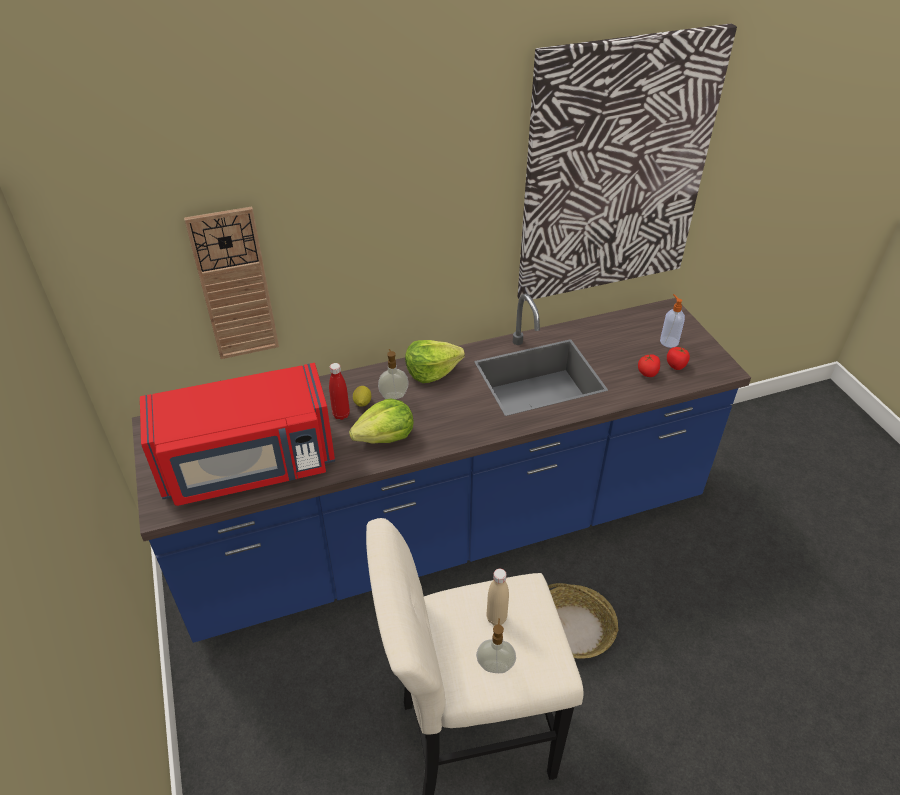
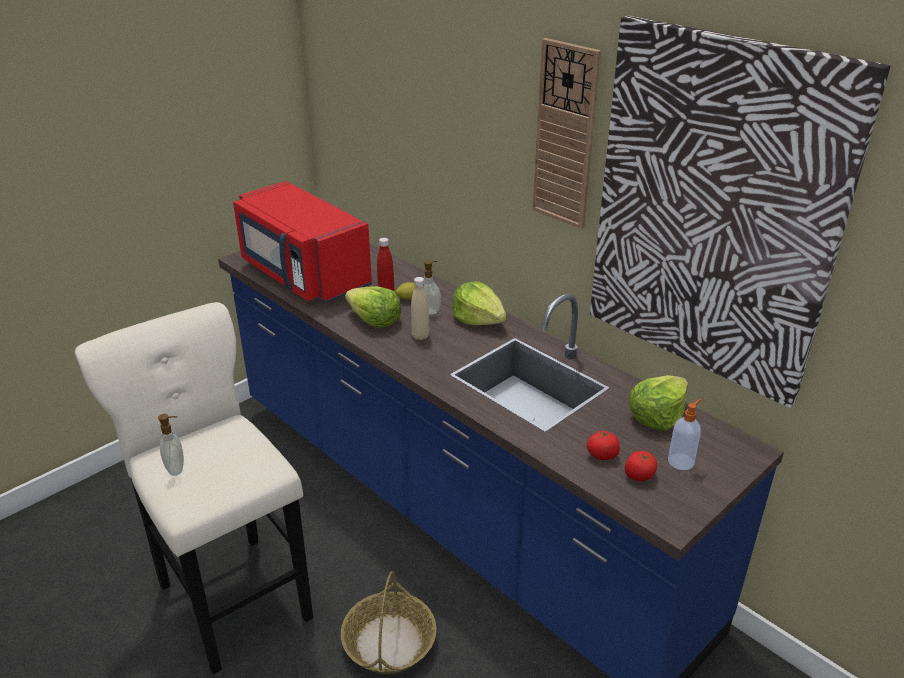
camera: 65 degrees right, 10 degrees down
(235, 286) = (390, 148): wall clock -> wall clock (565, 136)
(496, 618) = (227, 456): beige bottle -> beige bottle (420, 336)
(615, 331) = (657, 416): none -> lettuce

